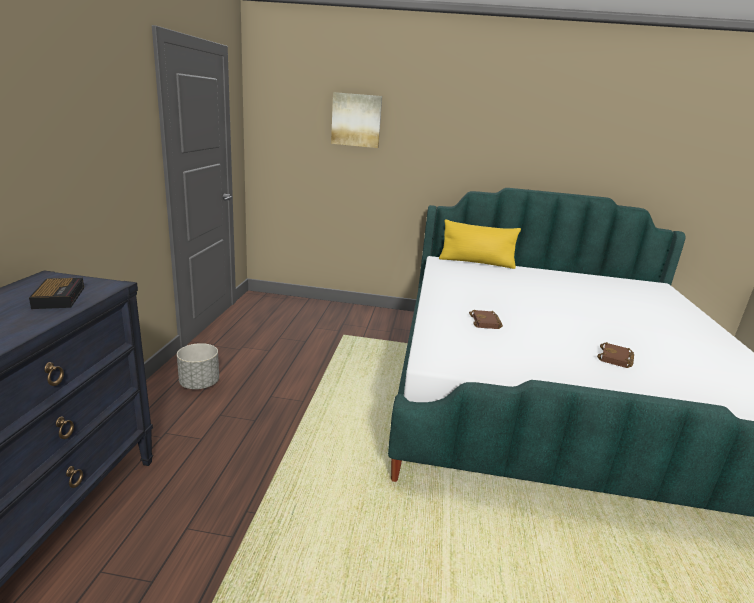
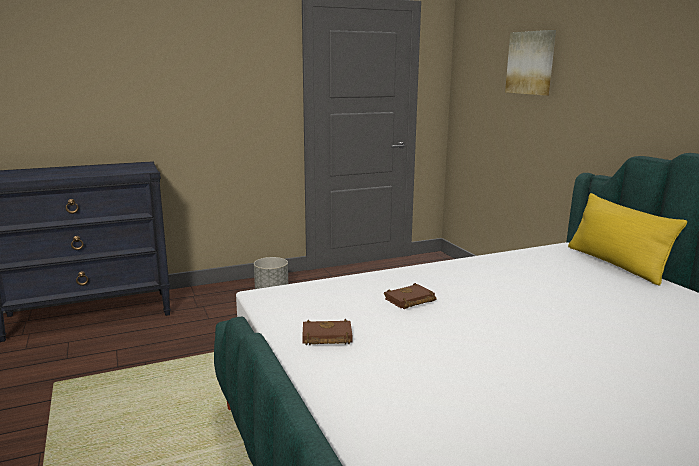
camera: 60 degrees right, 5 degrees down
(59, 297) = (115, 170): alarm clock -> none
(616, 359) = (439, 391): brown book -> brown book (325, 338)

